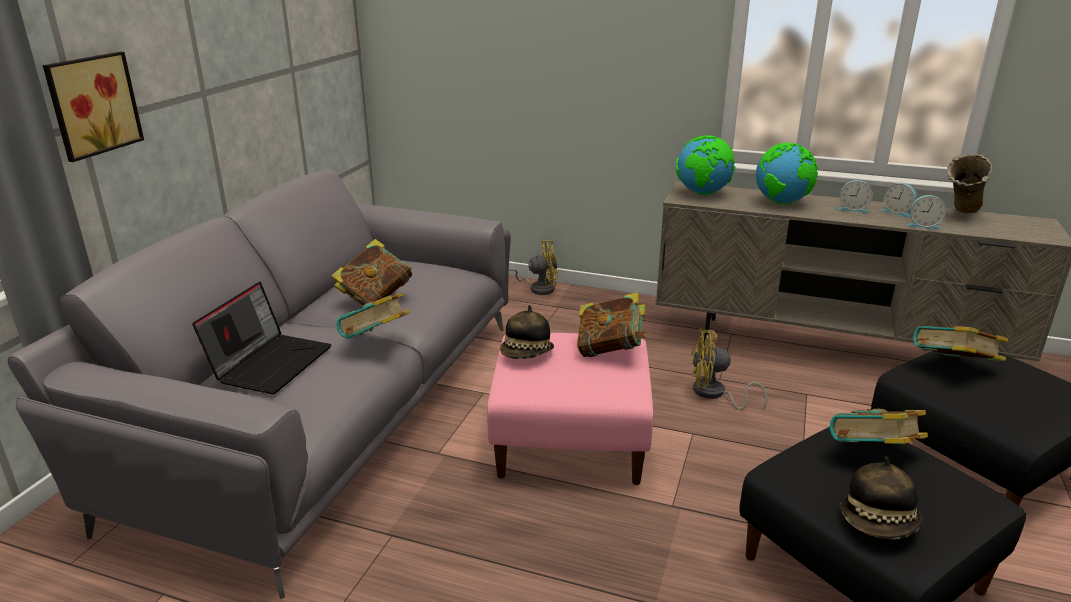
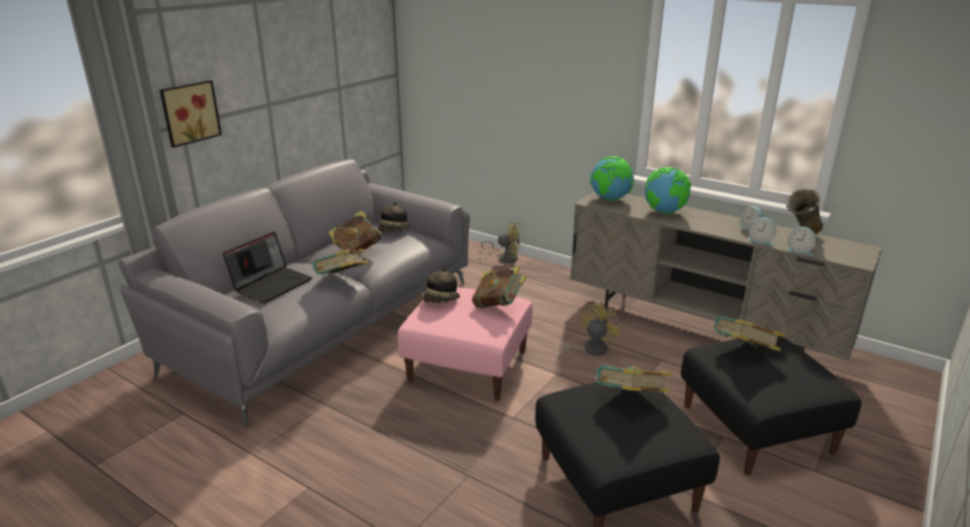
camera: 15 degrees right, 0 degrees up
(714, 394) = (590, 350): yellow fan -> yellow fan turned 105 degrees clockwise
(852, 209) = (716, 222): alarm clock -> alarm clock (800, 250)
(879, 523) = (600, 440): hat -> hat (394, 231)

